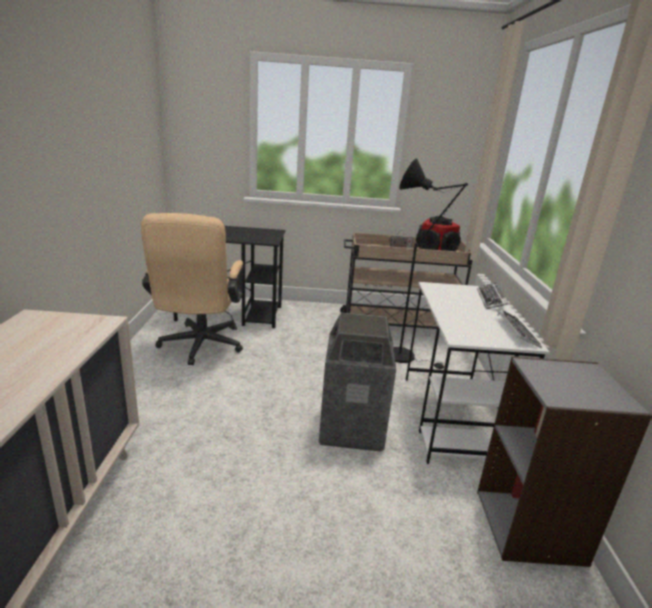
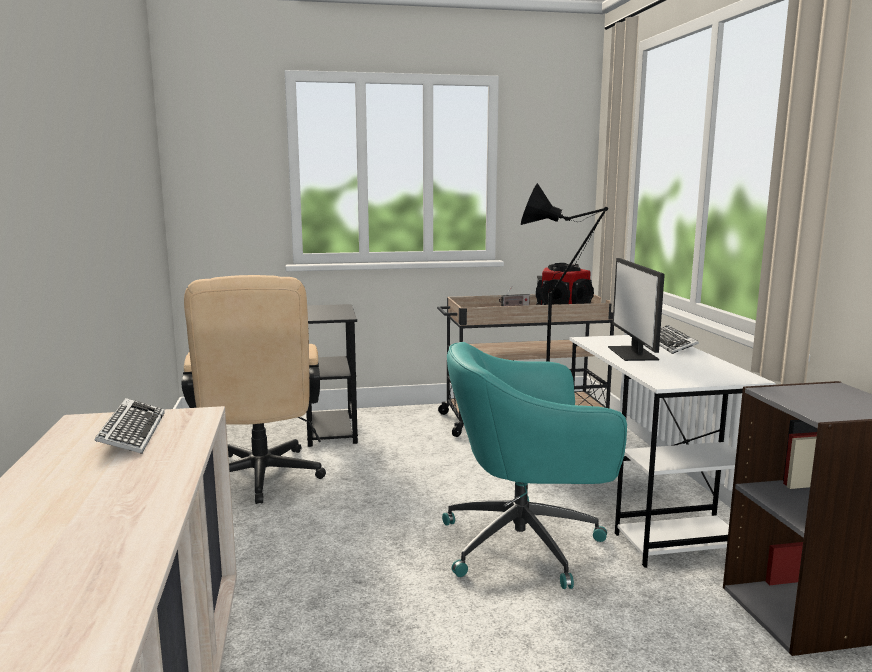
camera: 10 degrees left, 10 degrees down
(351, 428) = (526, 544): trash can -> turquoise office chair
(456, 305) = (634, 353): none -> monitor
(515, 331) = (723, 369): keyboard -> keyboard (132, 433)

